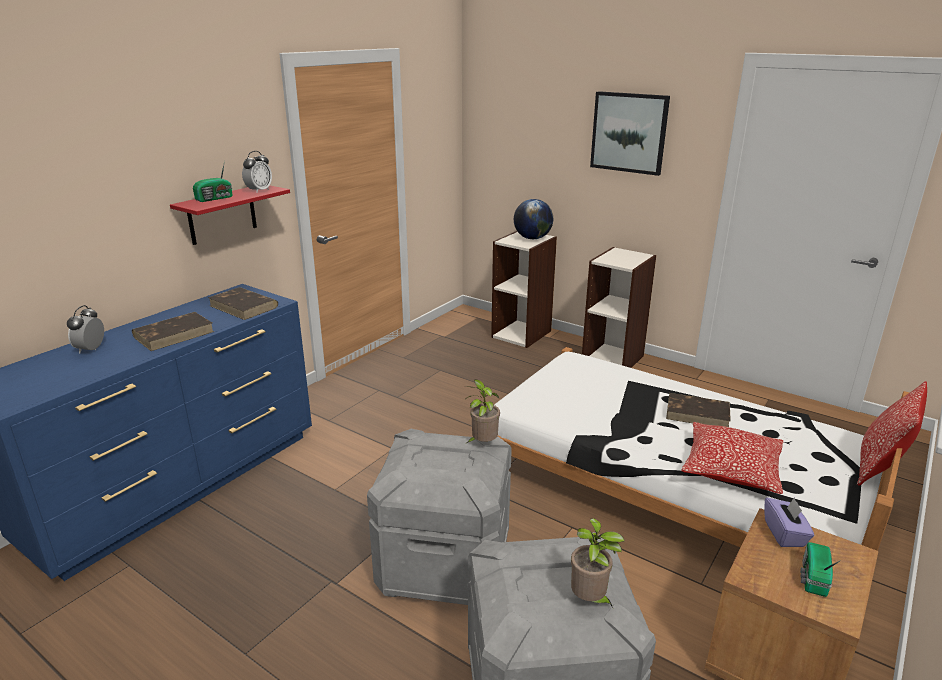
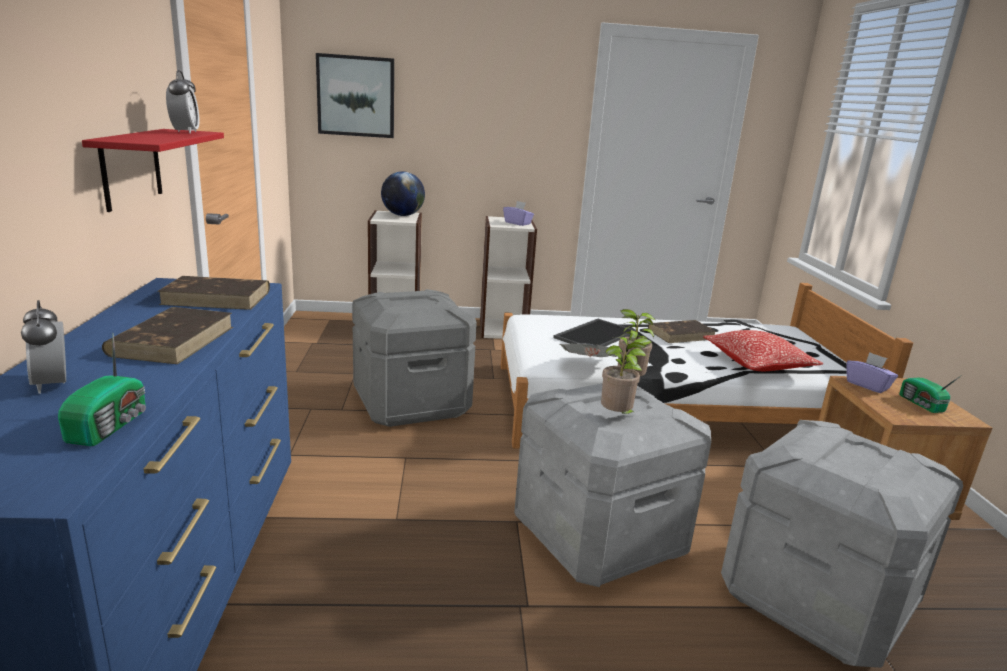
camera: 40 degrees left, 5 degrees down
(215, 198) = (143, 136): radio -> radio (111, 425)
(449, 407) = (411, 403): none -> grey storage box
(547, 419) = (589, 366): none -> newspaper
(590, 600) = (899, 458): potted plant -> potted plant (617, 417)
(606, 390) = (595, 334): none -> tray
(627, 260) = (518, 223): none -> purple tissue box
(629, 132) = (495, 98): picture -> picture (356, 96)
(879, 467) = (818, 340): pillow -> none

